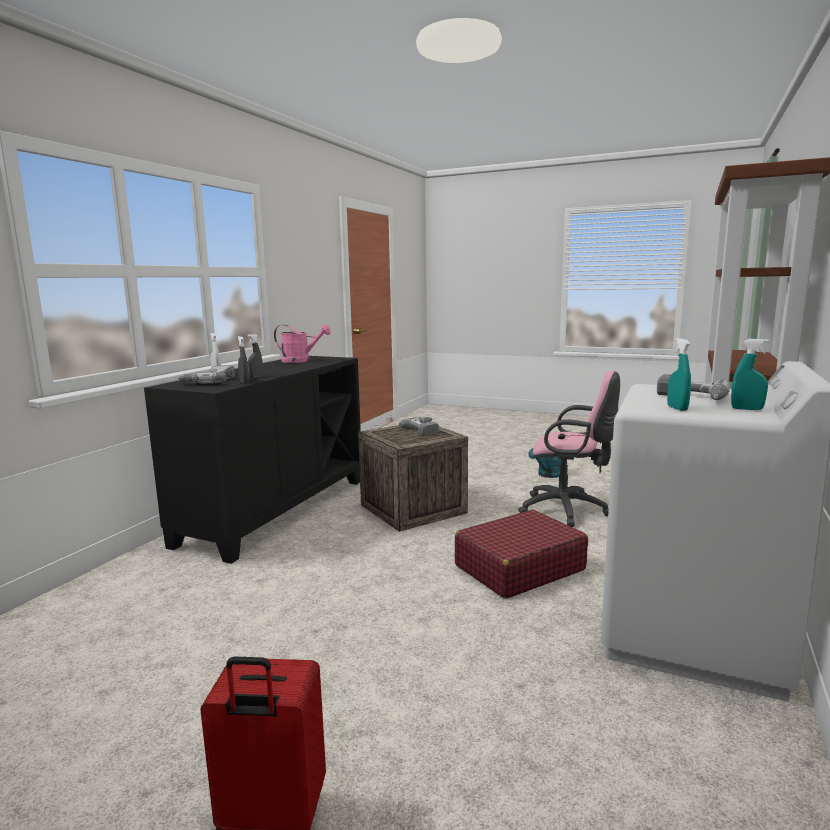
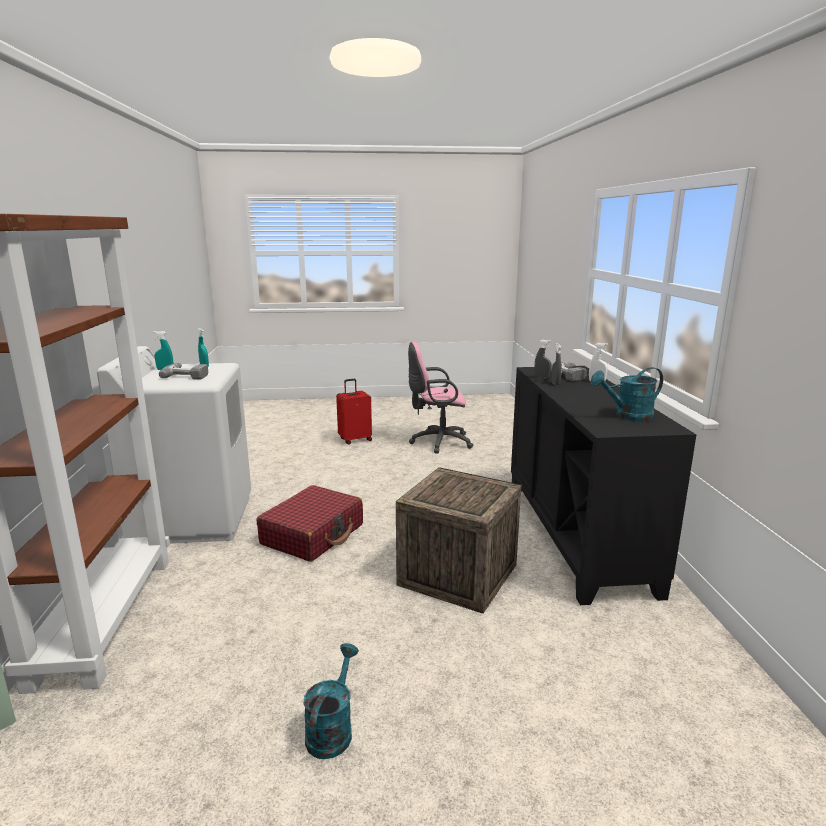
camera: 150 degrees right, 5 degrees up
(301, 361) = (628, 416): pink watering can -> turquoise watering can
(425, 430) = (456, 502): power drill -> none
(568, 510) = (281, 626): pink office chair -> pink office chair (437, 442)

